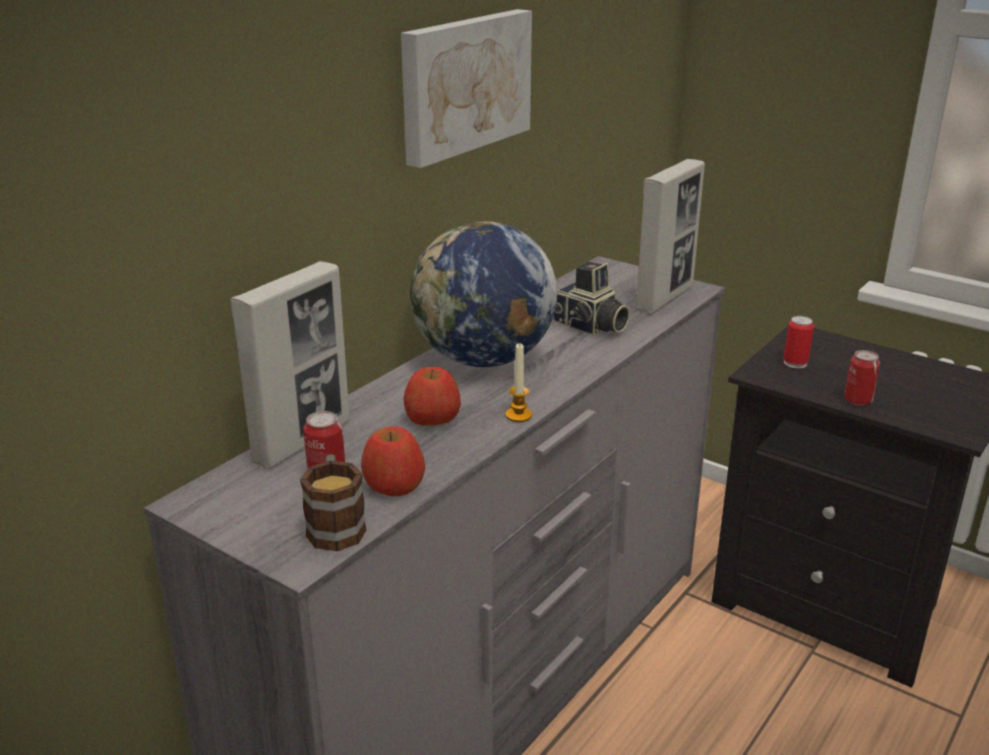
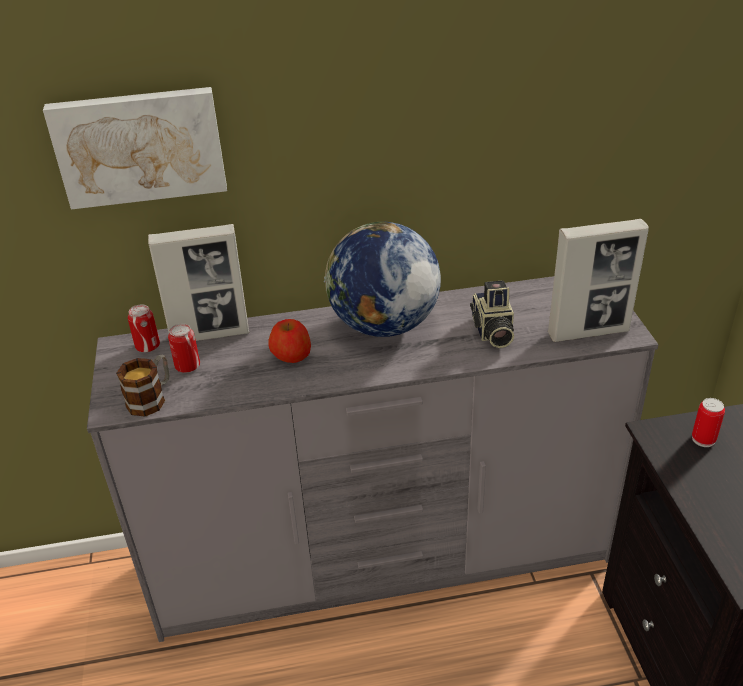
camera: 45 degrees right, 10 degrees up
(394, 484) = (210, 389): apple -> none
(463, 84) = (423, 109): picture -> picture (140, 146)
(518, 415) = (339, 379): candle -> none
(858, 400) = (703, 501): can -> can (148, 346)

